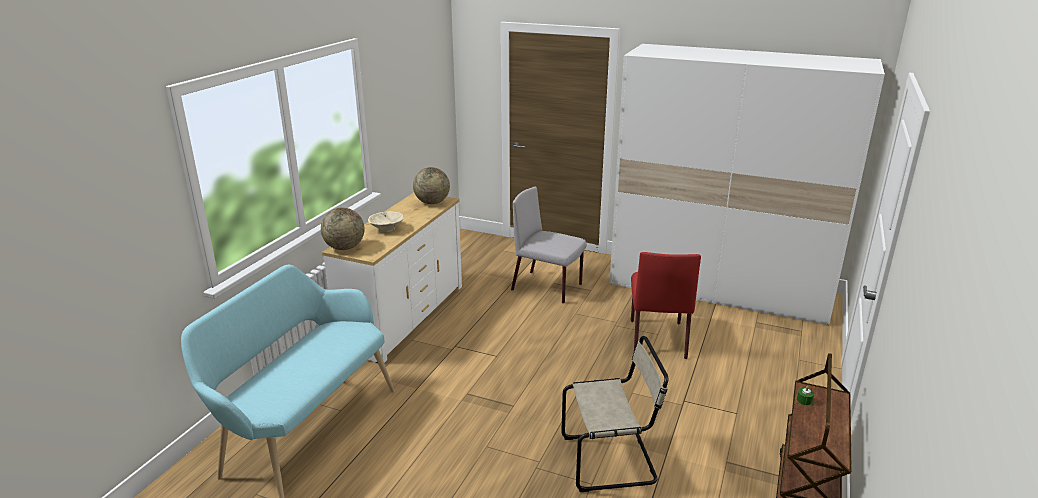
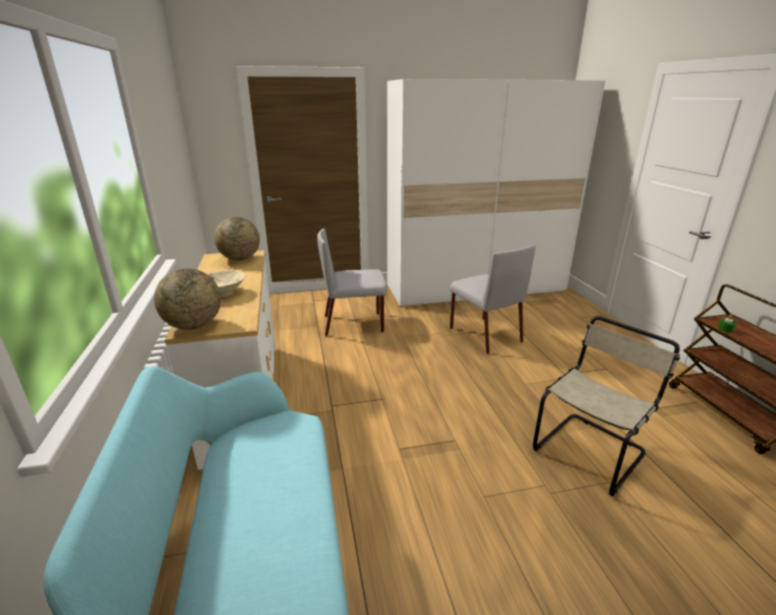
camera: 35 degrees left, 0 degrees up
(657, 338) = (484, 334): red chair -> grey chair

